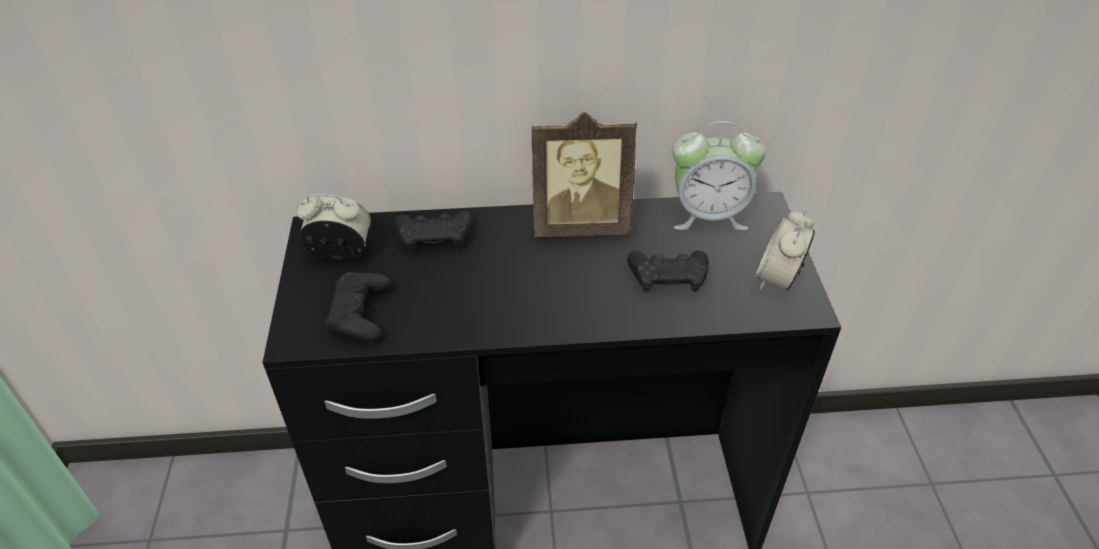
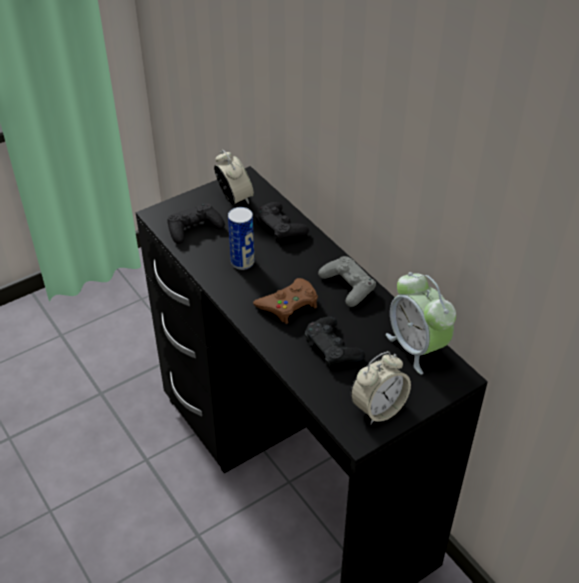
camera: 60 degrees right, 0 degrees up
(466, 293) = (242, 262): none -> can
(573, 283) = (288, 304): none -> brown game controller
(580, 225) = (348, 286): picture frame -> grey game controller
(777, 279) = (378, 408): alarm clock -> alarm clock turned 150 degrees clockwise

